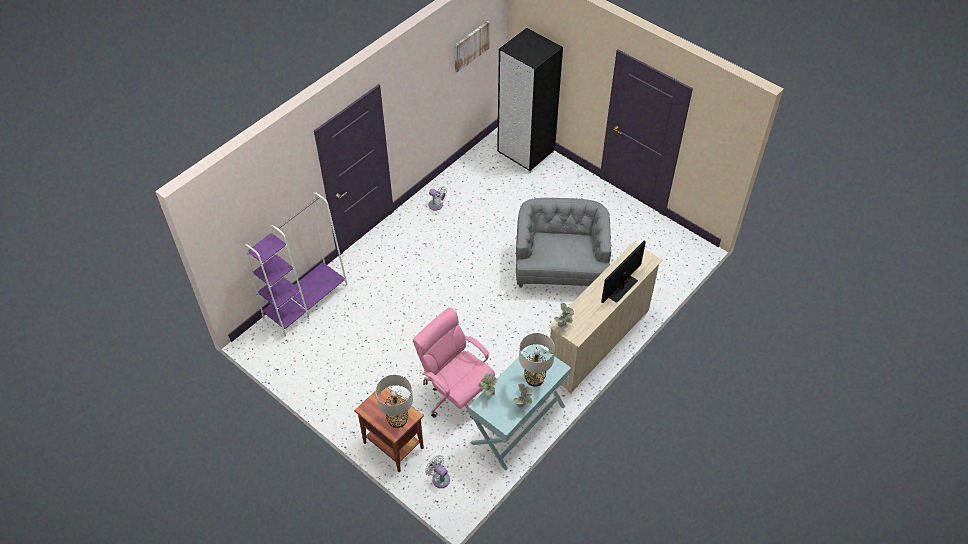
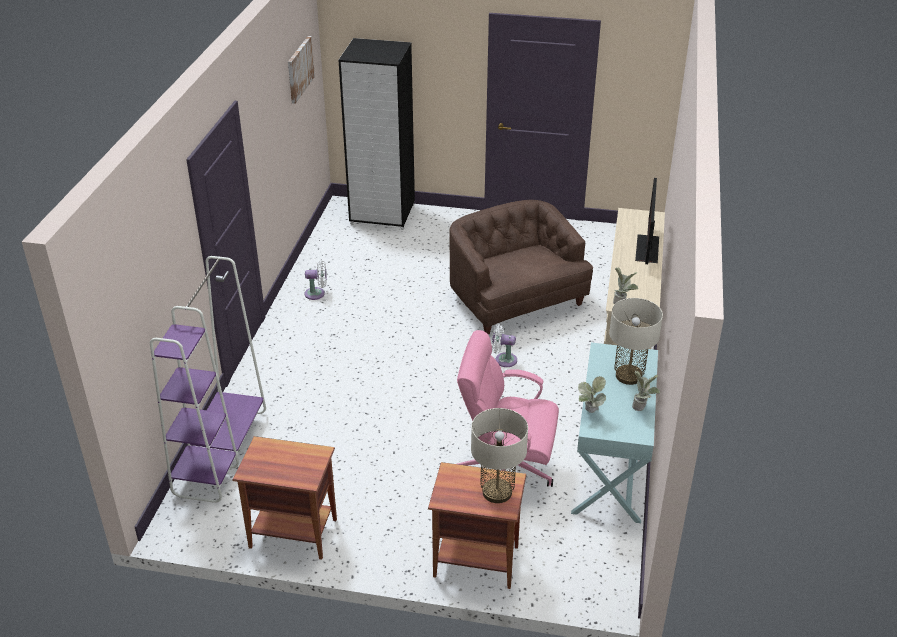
camera: 30 degrees left, 15 degrees down
(309, 377) = (292, 534): none -> nightstand
(439, 478) = (568, 570): white fan -> white fan (503, 360)
(560, 267) = (516, 300): grey armchair -> brown armchair

